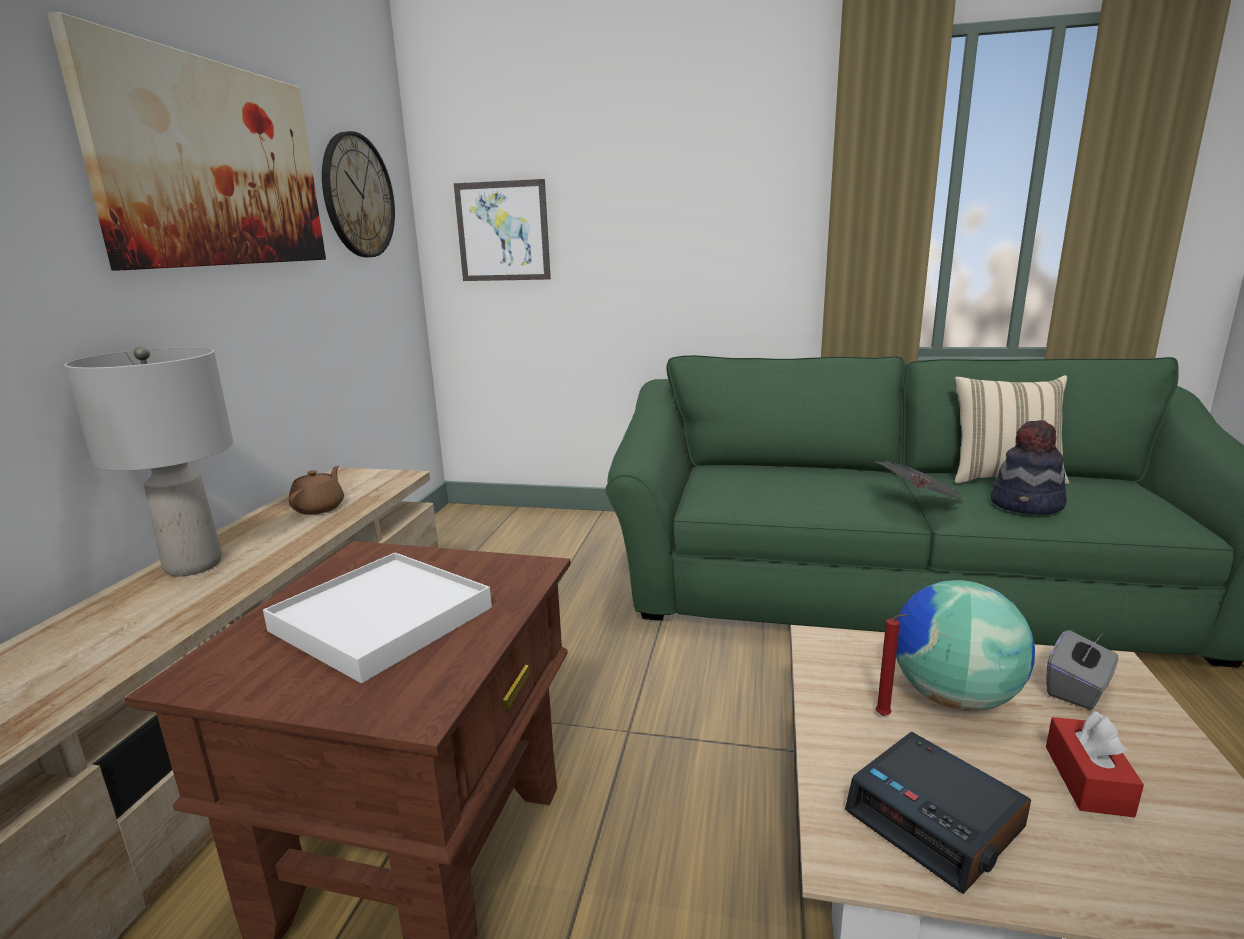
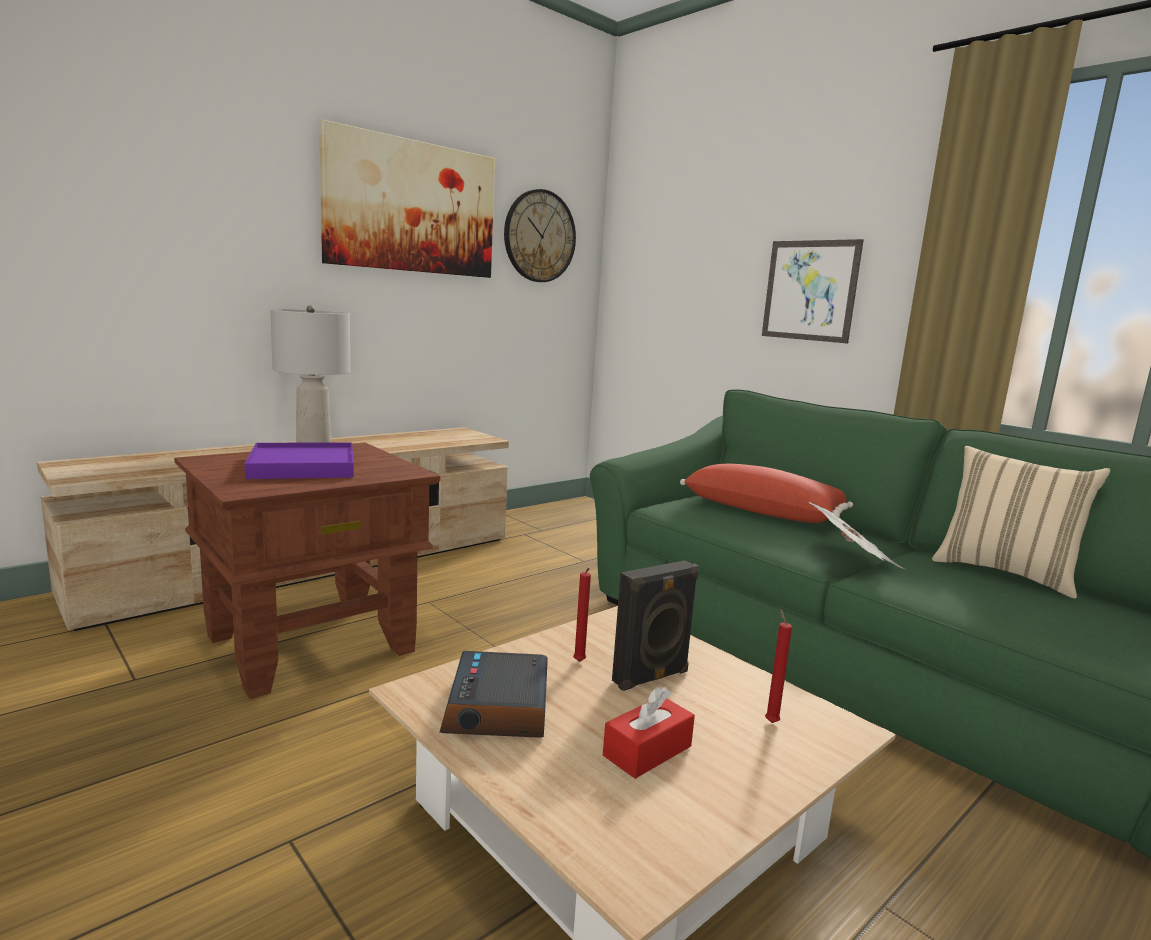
camera: 35 degrees right, 5 degrees down
(319, 508) = (414, 440): brown teapot -> none
(382, 619) = (302, 466): white tray -> purple tray
(503, 231) = (655, 272): picture -> picture (810, 290)
(781, 477) = (765, 512): none -> red pillow
(952, 697) = (652, 678): globe -> black speaker
(1027, 505) = (965, 592): hat -> none
(1077, 689) = (770, 721): grey tissue box -> red candle

